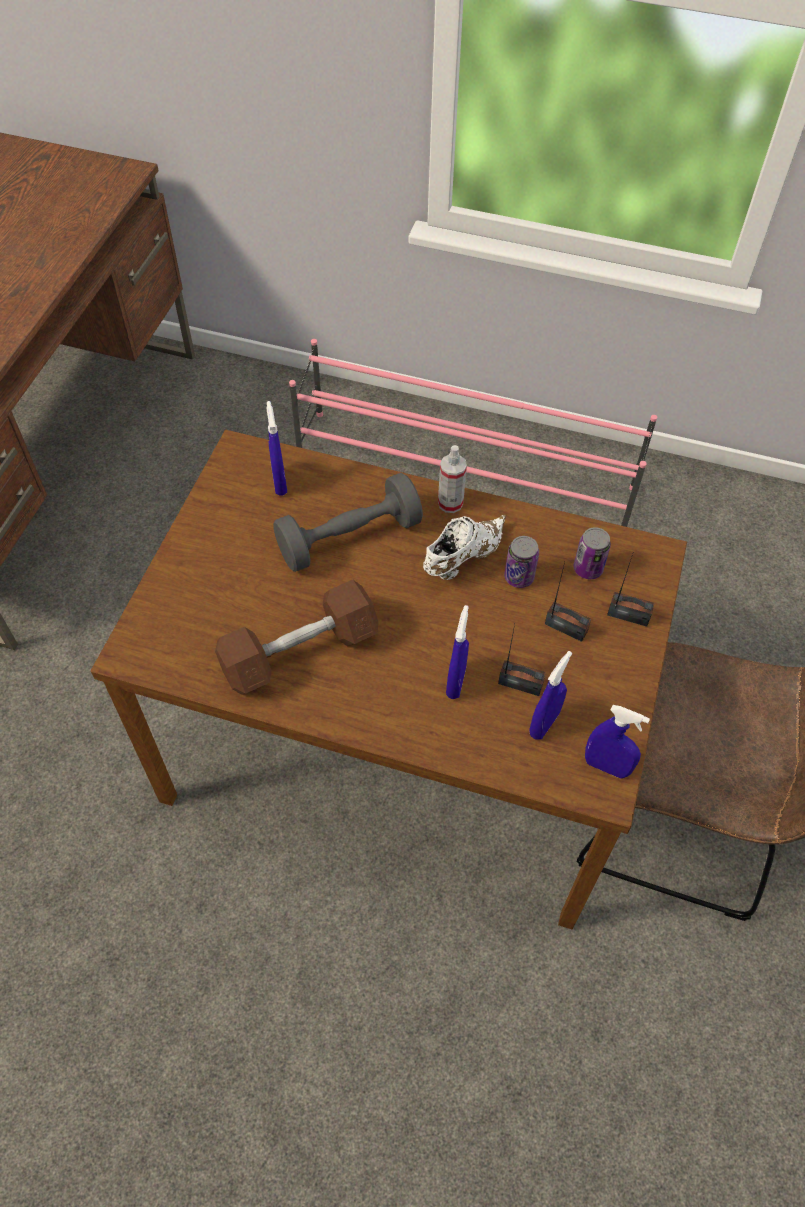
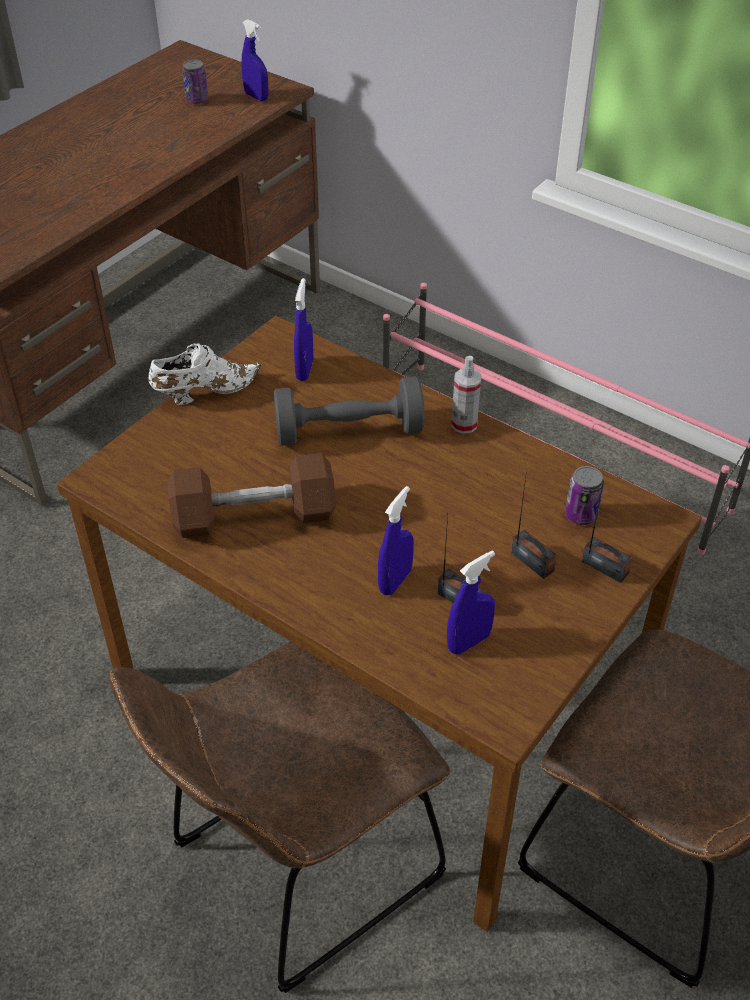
camera: 20 degrees right, 10 degrees down
(395, 928) = (296, 868): none -> brown chair
(461, 559) = (452, 475): white shoe -> white shoe (203, 392)
(519, 577) = (504, 505): can -> can (197, 100)
(606, 766) = (516, 699): blue spray bottle -> blue spray bottle (256, 97)

